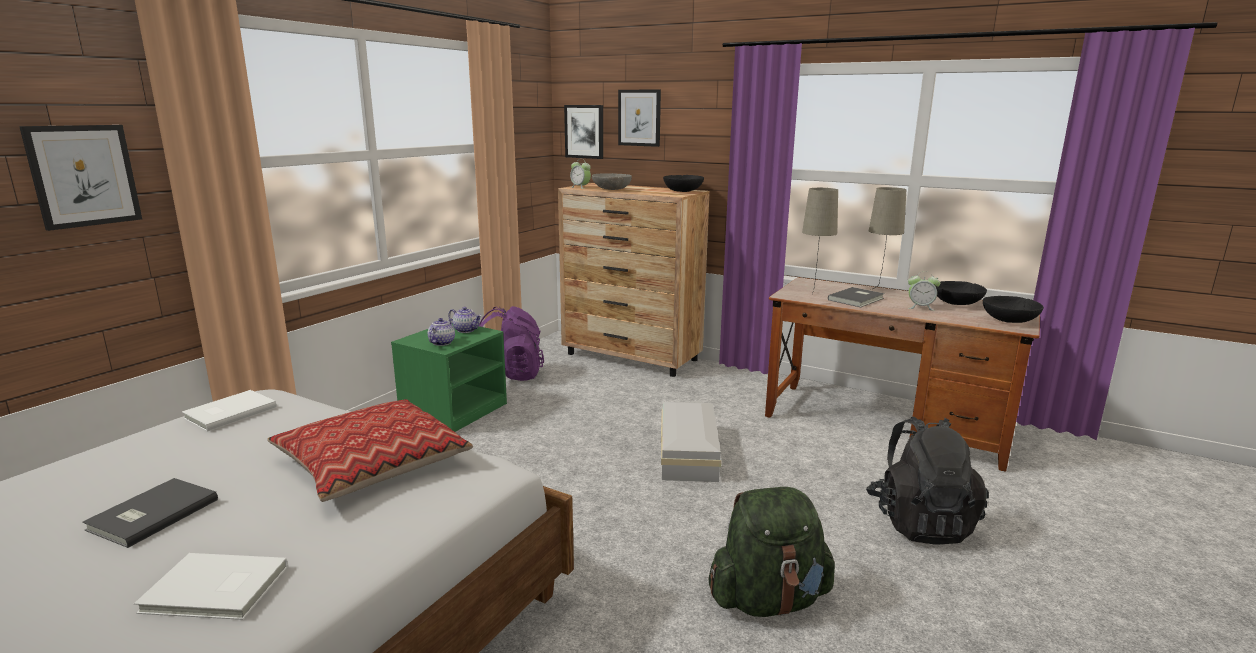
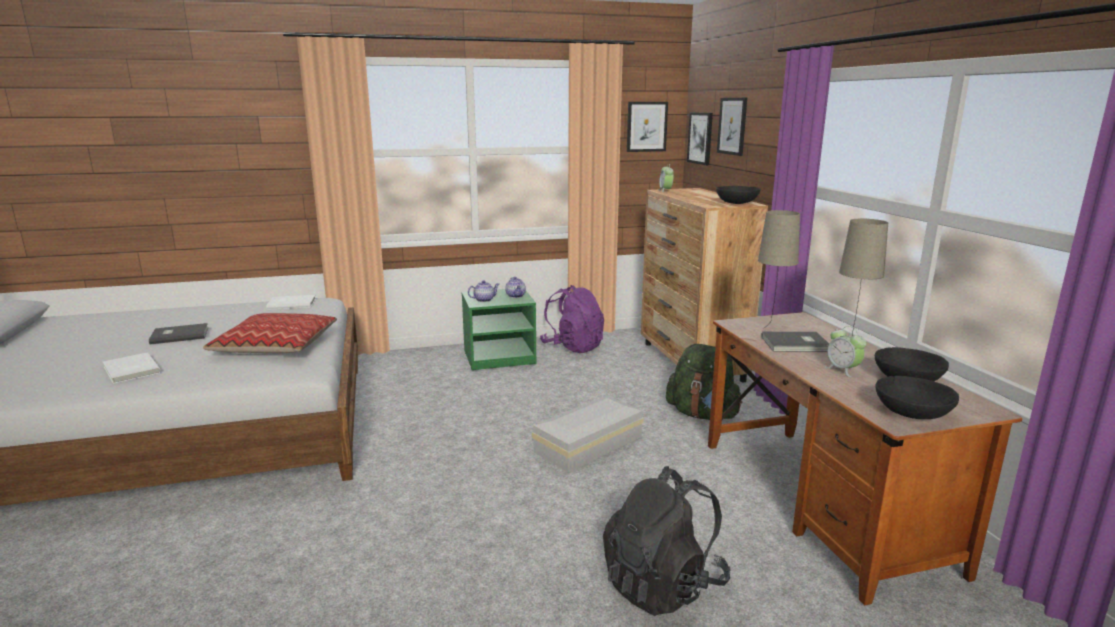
camera: 45 degrees right, 0 degrees up
(83, 175) = (272, 156): picture -> picture (646, 126)
(611, 189) = (682, 195): grey bowl -> none
(768, 600) = (444, 554): green backpack -> green backpack (702, 414)

